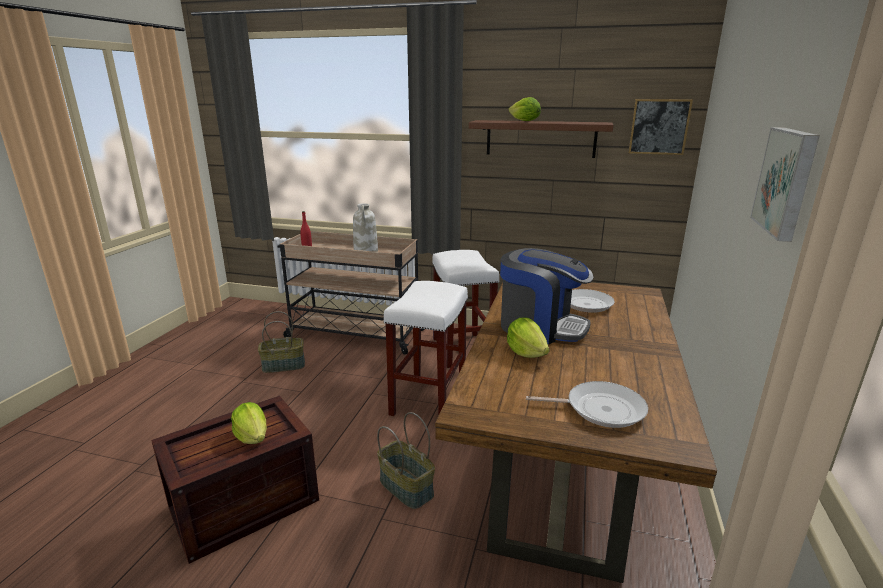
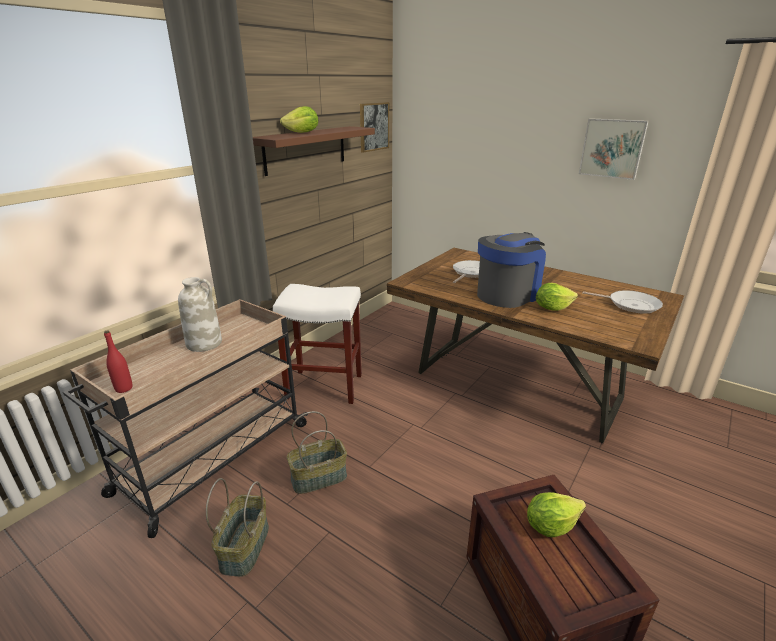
camera: 70 degrees left, 5 degrees up
(407, 487) = (530, 470): basket -> basket (319, 477)
(428, 399) = (401, 428): white stool -> none
(600, 409) = (630, 304): frying pan -> frying pan turned 90 degrees clockwise

